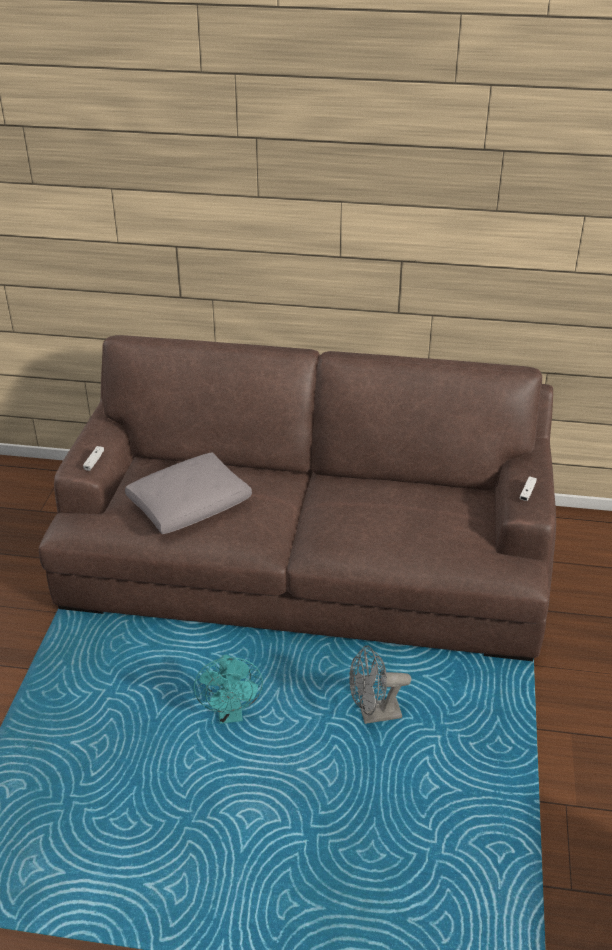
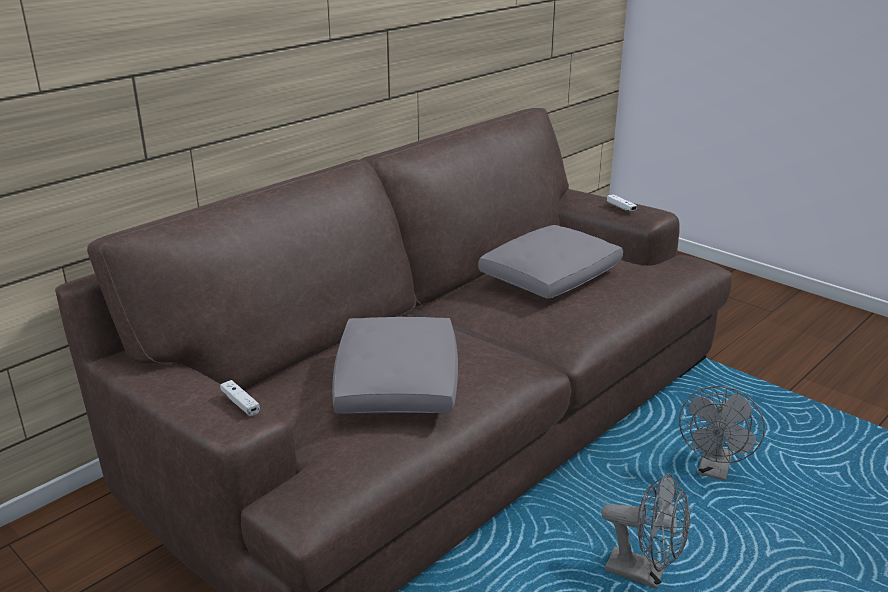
camera: 55 degrees left, 10 degrees down
(231, 714) = (644, 573): turquoise fan -> grey fan
(397, 509) = (551, 277): none -> grey pillow

